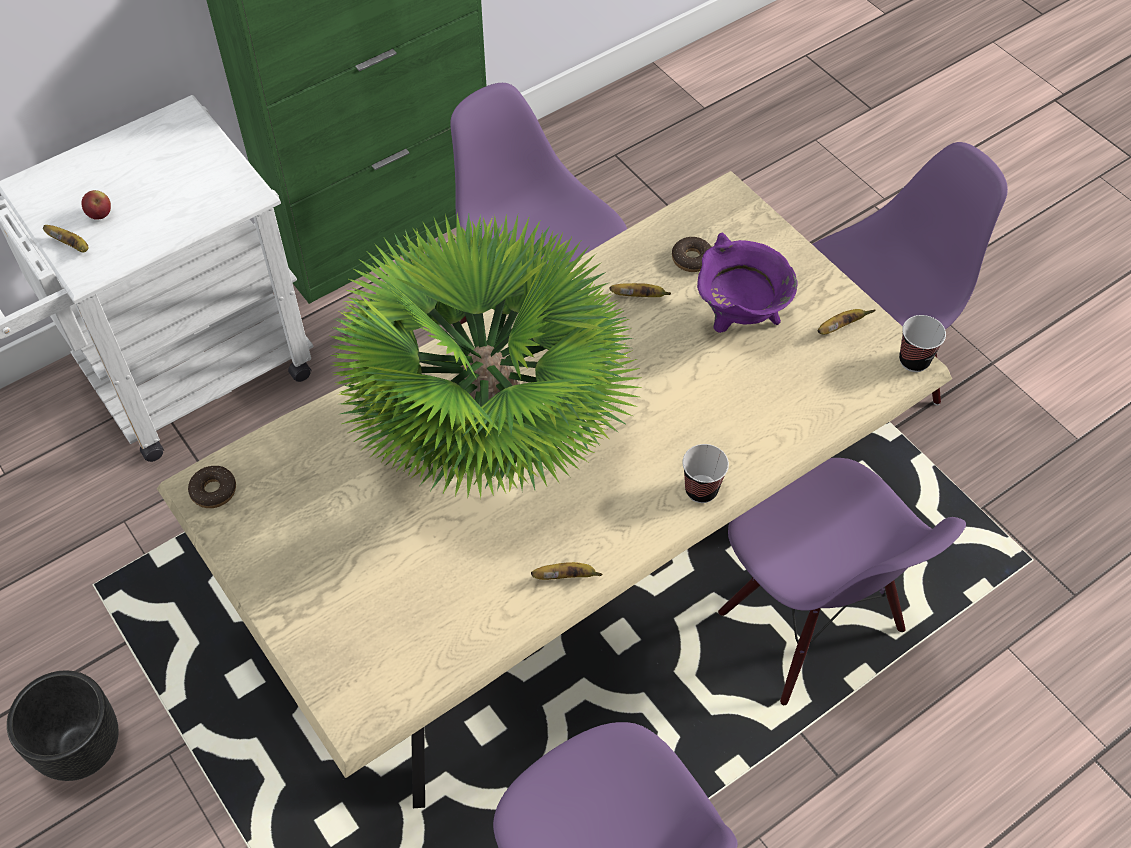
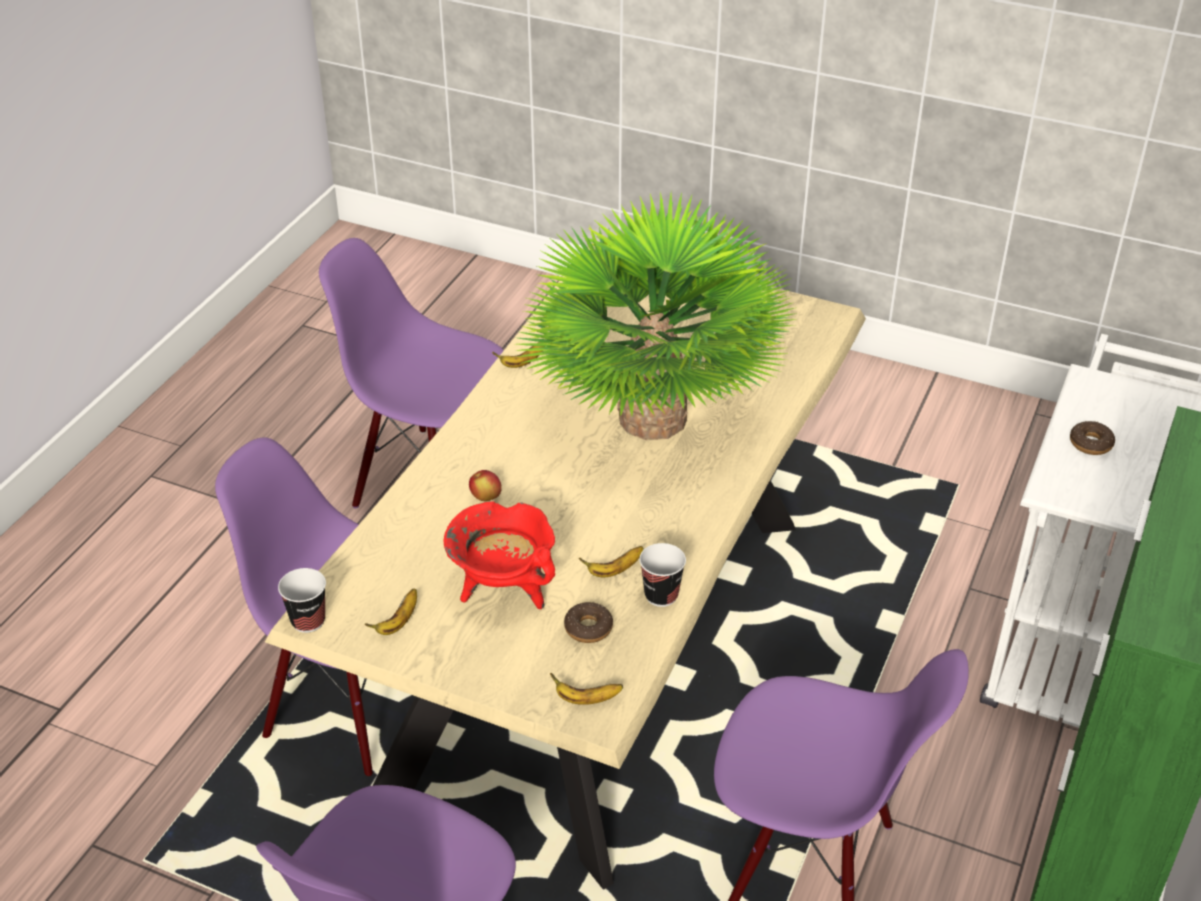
camera: 150 degrees right, 15 degrees down
(72, 245) = (1129, 392): banana -> banana (586, 699)
(82, 748) = (850, 409): black planter -> none
(100, 215) = (1145, 422): apple -> apple (486, 497)
(213, 491) = (818, 316): donut -> donut (1090, 443)
(701, 490) = (455, 447): cup -> cup (661, 595)
(739, 318) = (503, 590): purple cooking pot -> red cooking pot

